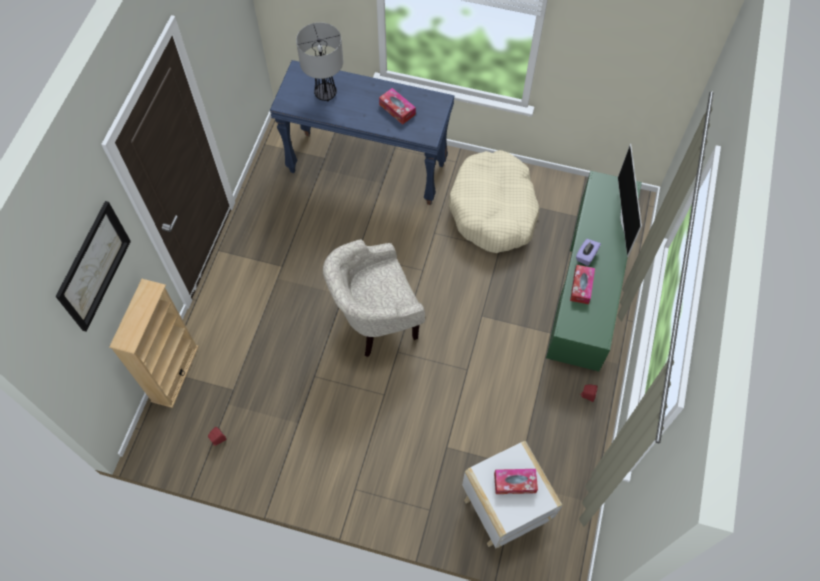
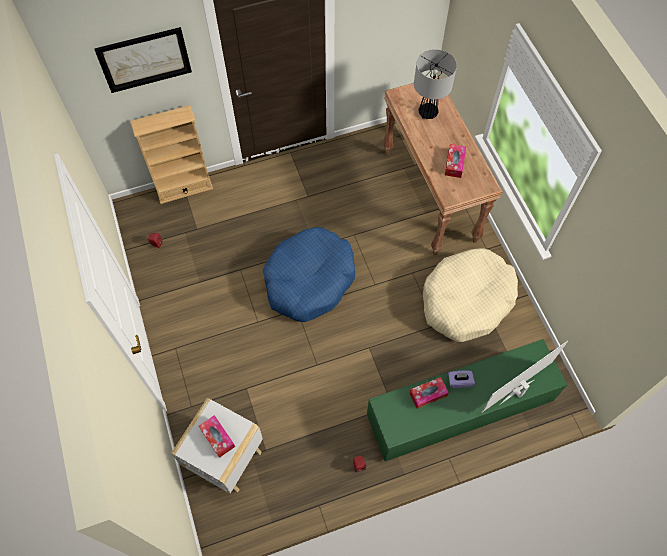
camera: 55 degrees right, 0 degrees up
(368, 167) = (430, 196): blue console table -> brown console table
(375, 322) = (309, 280): beige armchair -> blue dog bed

